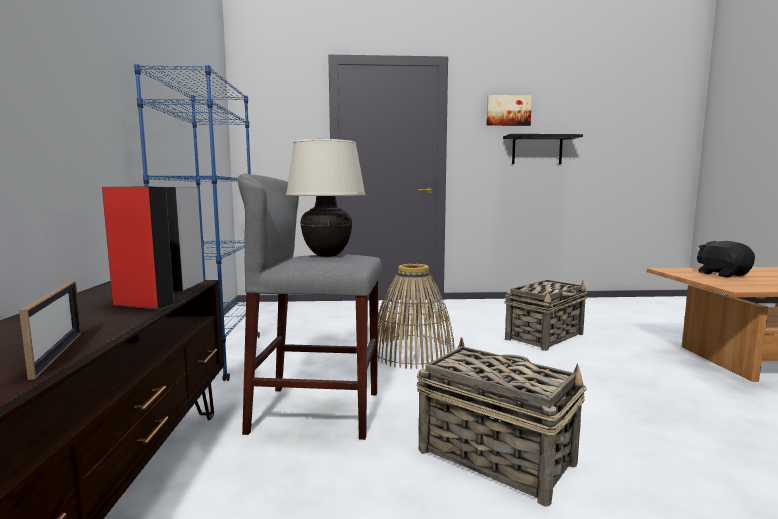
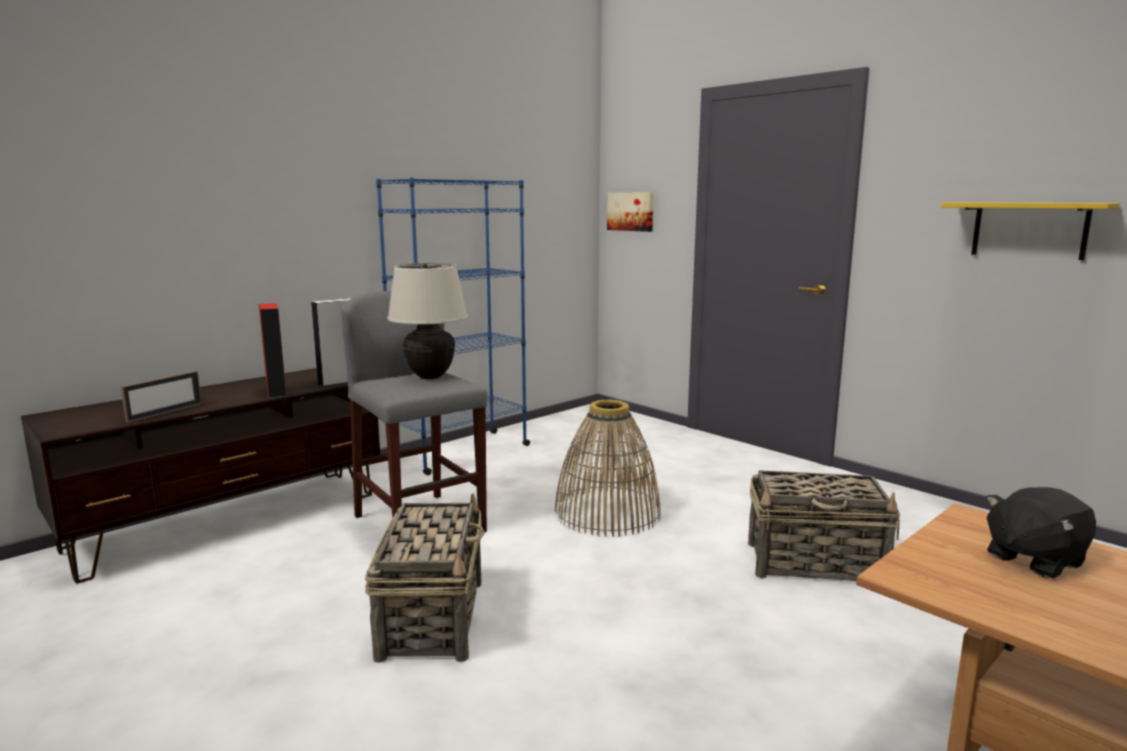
camera: 50 degrees right, 5 degrees up
(508, 110) = (973, 154): picture -> picture (631, 211)
(537, 150) = (1029, 230): black shelf -> yellow shelf
(722, 274) = (1033, 559): black plush toy -> black plush toy turned 150 degrees counterclockwise

